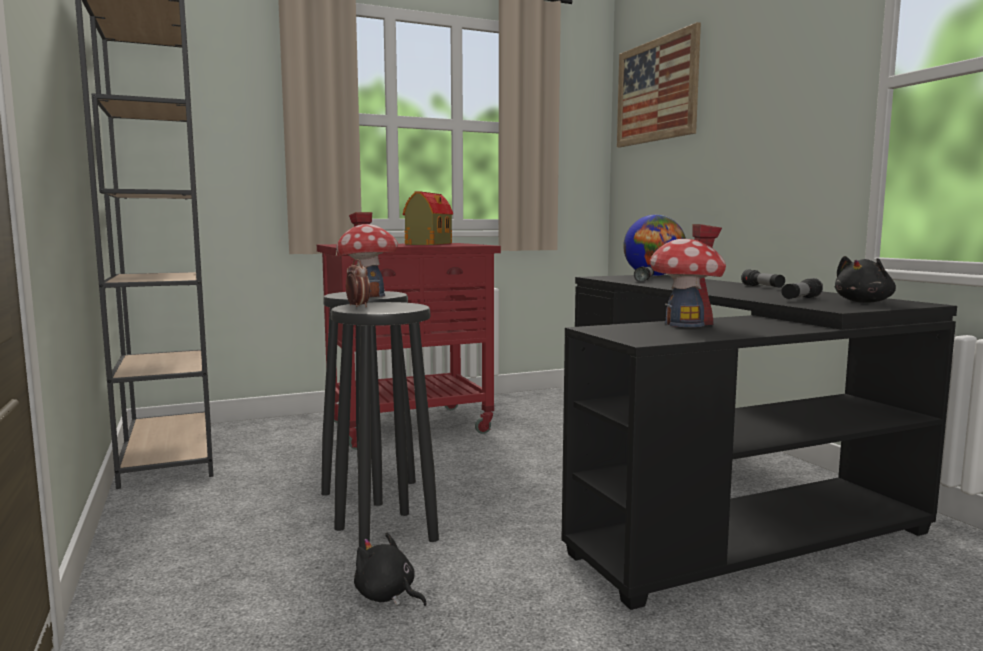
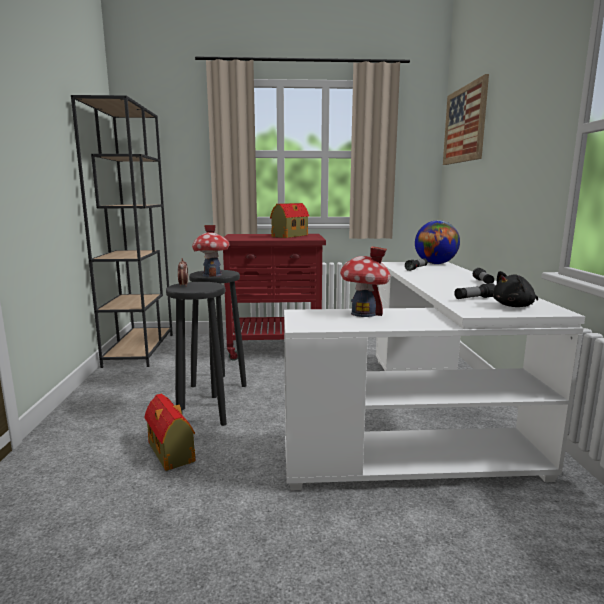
camera: 20 degrees right, 5 degrees up
(387, 596) = (171, 453): black plush toy -> toy house
(710, 488) = (425, 419): black desk -> white desk

